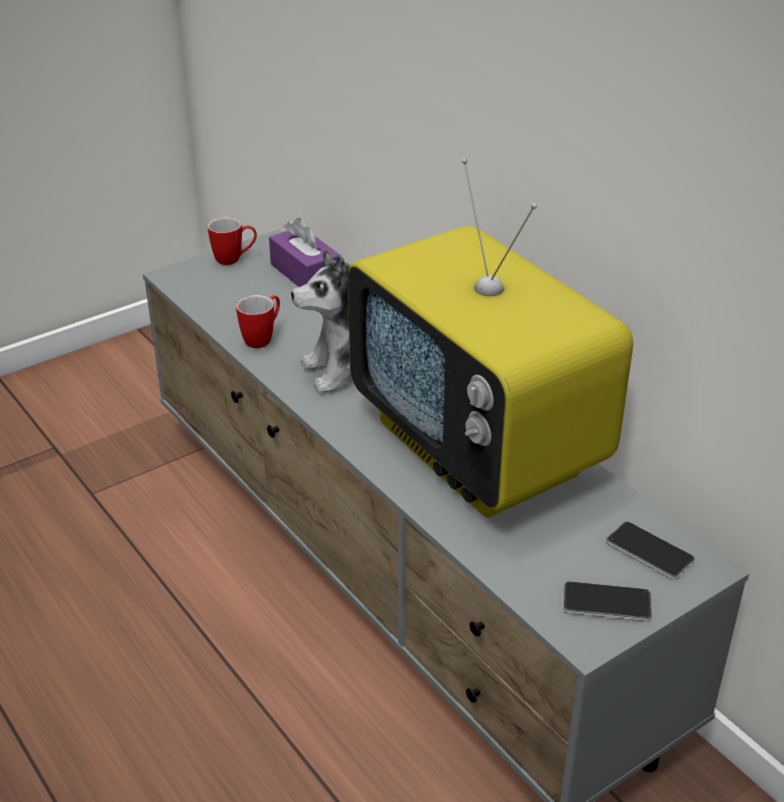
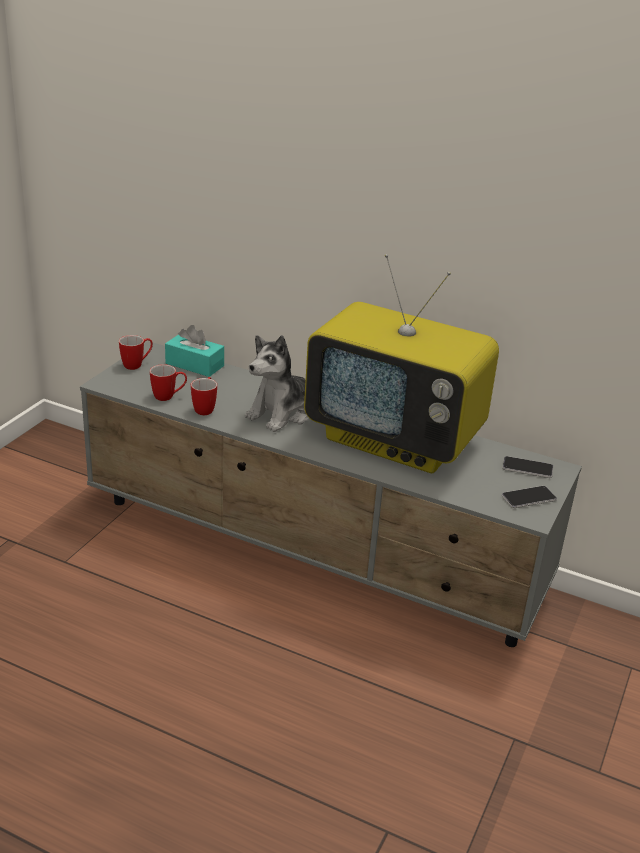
camera: 30 degrees left, 5 degrees down
(232, 311) = (169, 397): none -> mug
(305, 274) = (194, 365): purple tissue box -> turquoise tissue box

